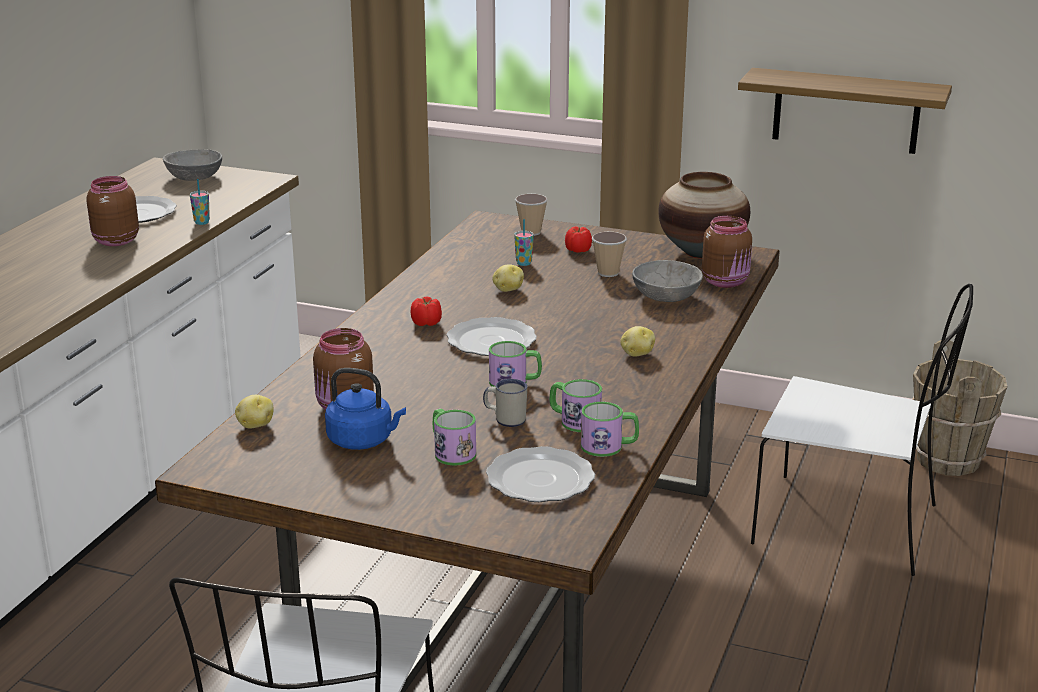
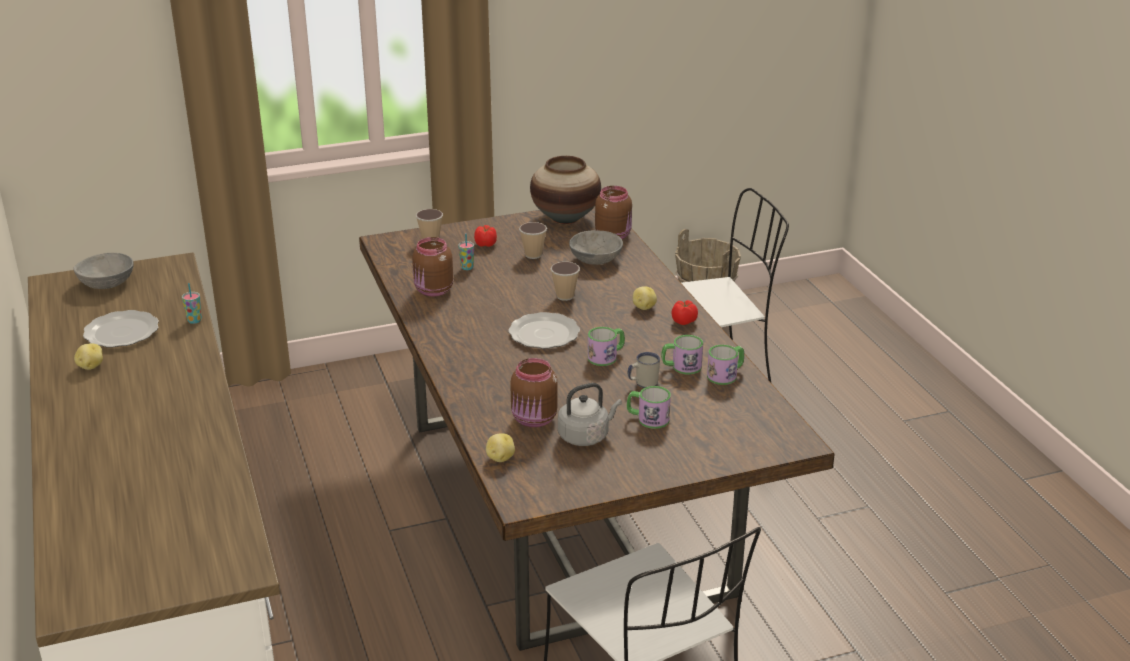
camera: 40 degrees left, 5 degrees up
(114, 241) = (151, 363): brown jar -> brown jar (433, 291)
(363, 441) = (586, 436): blue kettle -> grey kettle
(427, 324) = (481, 338): tomato -> tomato (684, 321)
(508, 290) = (490, 292): potato -> potato (90, 366)
(538, 479) = (723, 413): plate -> none
(573, 317) = (565, 296): none -> cup
(846, 111) = (602, 84): shelf -> none

